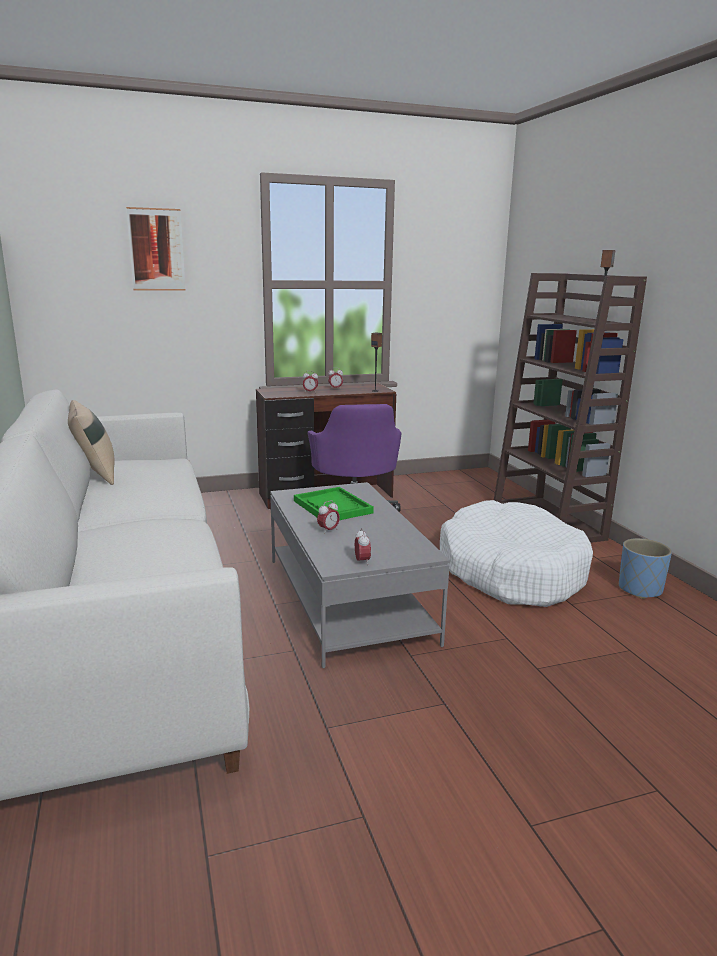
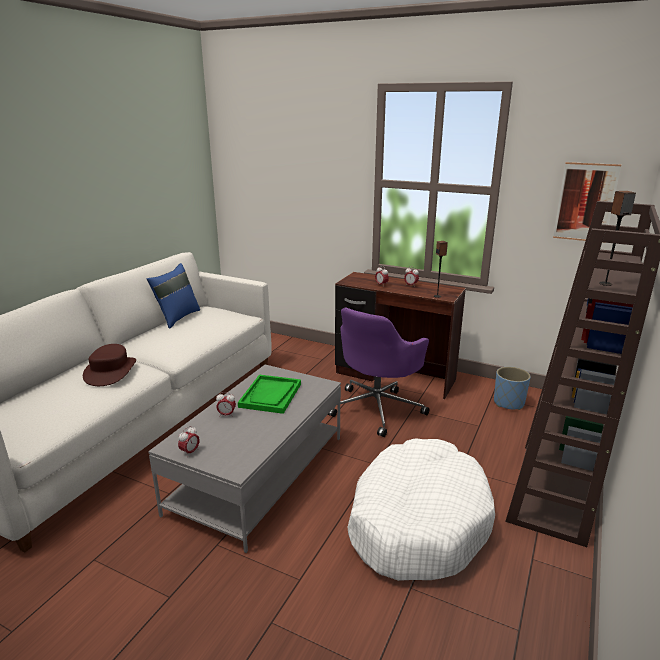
camera: 45 degrees right, 5 degrees up
(95, 475) = (177, 318): beige pillow -> blue pillow
(153, 529) = (110, 371): none -> brown hat
(156, 250) = (297, 151): picture -> picture (585, 202)
(640, 589) = (513, 622): blue planter -> blue planter (509, 403)

